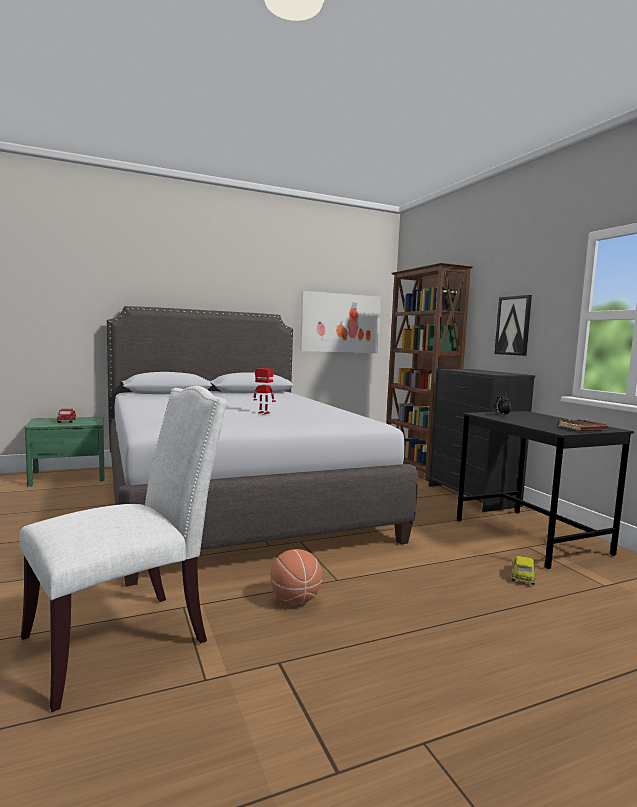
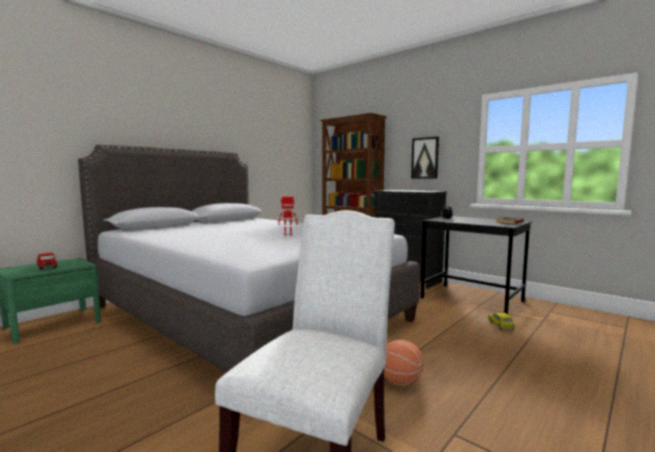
camera: 25 degrees left, 0 degrees up
(340, 323) = (278, 159): picture -> none

